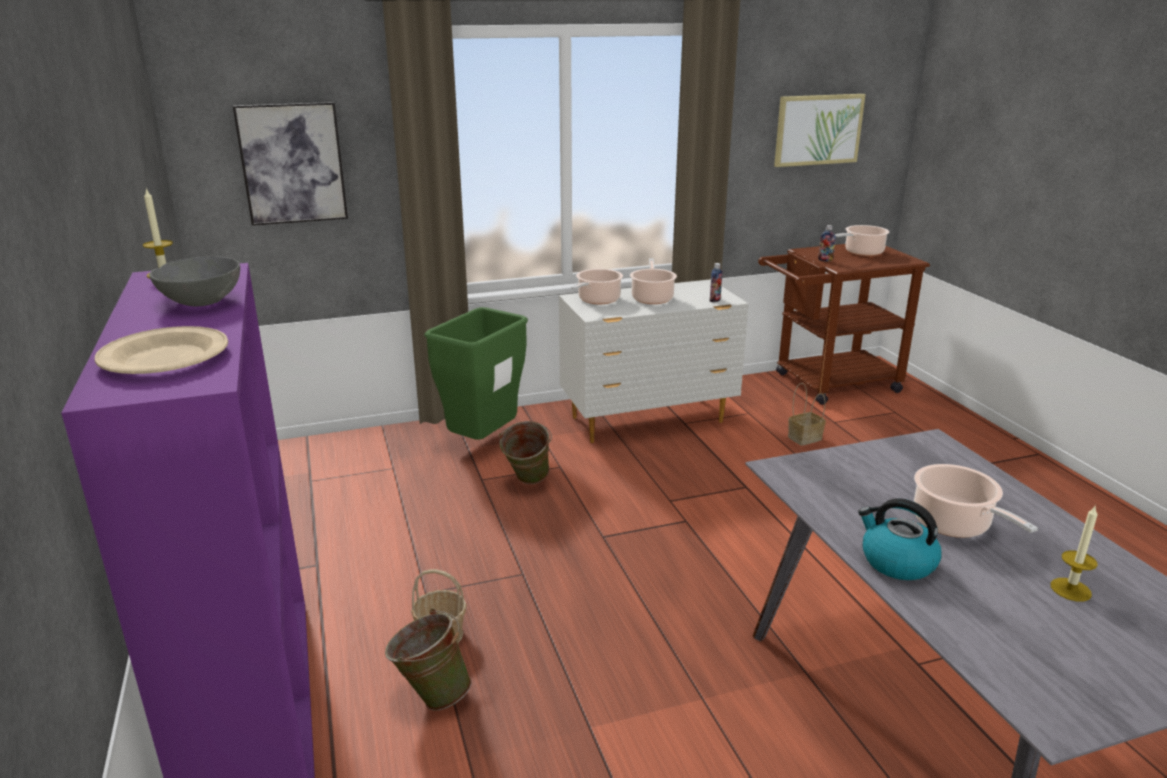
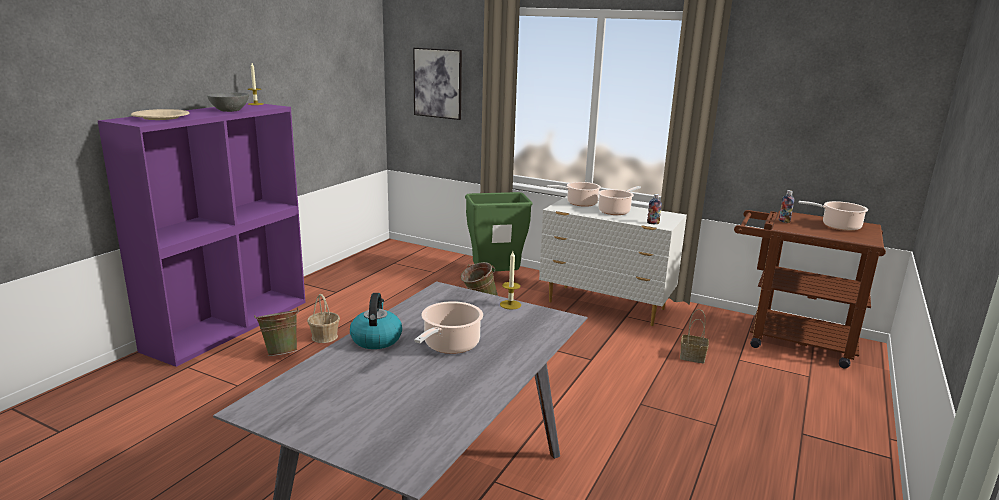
camera: 45 degrees right, 5 degrees down
(818, 129) = (821, 109): picture -> none
(1070, 589) = (416, 393): candle -> candle (510, 304)

